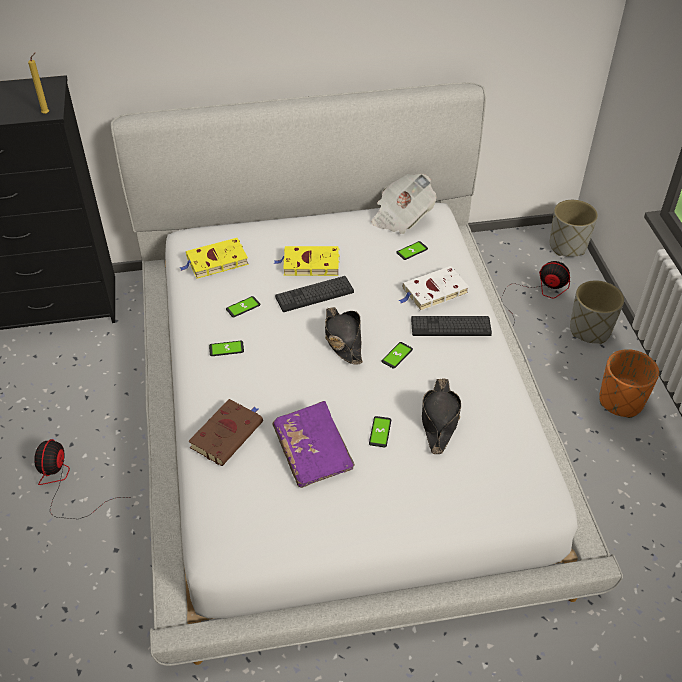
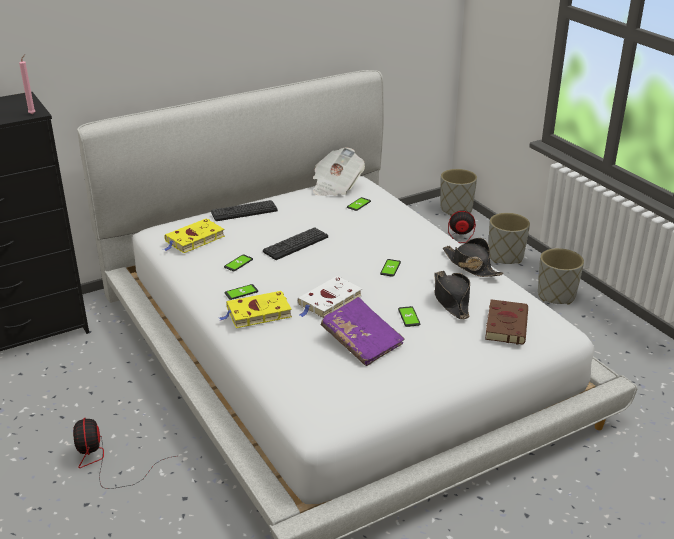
camera: 20 degrees left, 15 degrees down
(47, 113) = (33, 114): yellow candle -> pink candle
(227, 433) = (279, 346): brown book -> brown book (506, 324)
(309, 264) = (278, 227): yellow book -> yellow book (257, 313)
(343, 339) = (339, 267): black hat -> black hat (471, 265)
(433, 292) = (393, 225): white book -> white book (329, 302)
(451, 327) = (421, 243): keyboard -> keyboard (244, 211)
(621, 401) = (556, 295): orange planter -> grey planter

